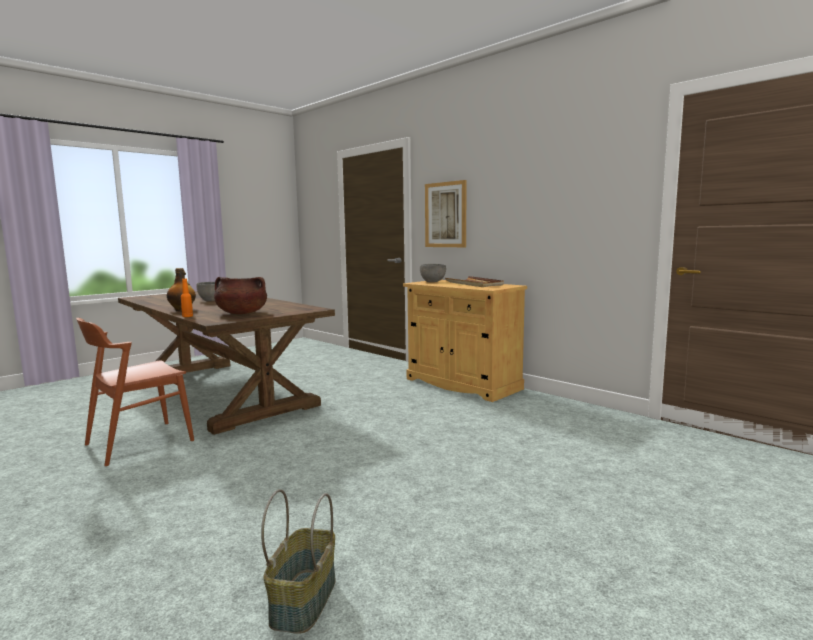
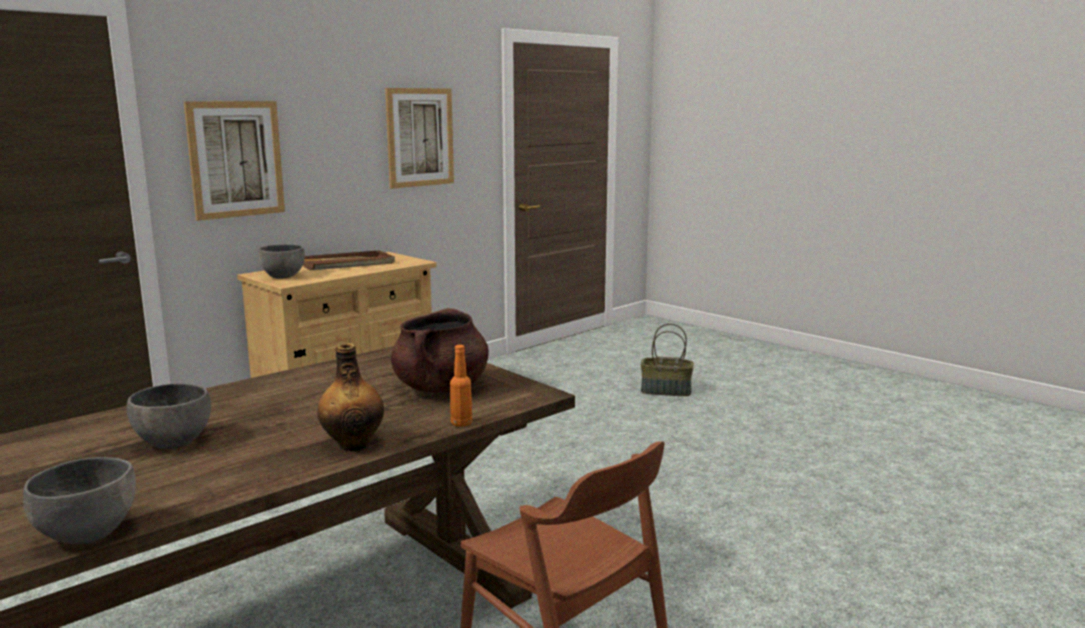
camera: 90 degrees left, 5 degrees up
(146, 302) = (88, 533): none -> grey bowl
(302, 600) = (867, 486): basket -> basket (665, 391)
(565, 199) = (420, 137): none -> picture

